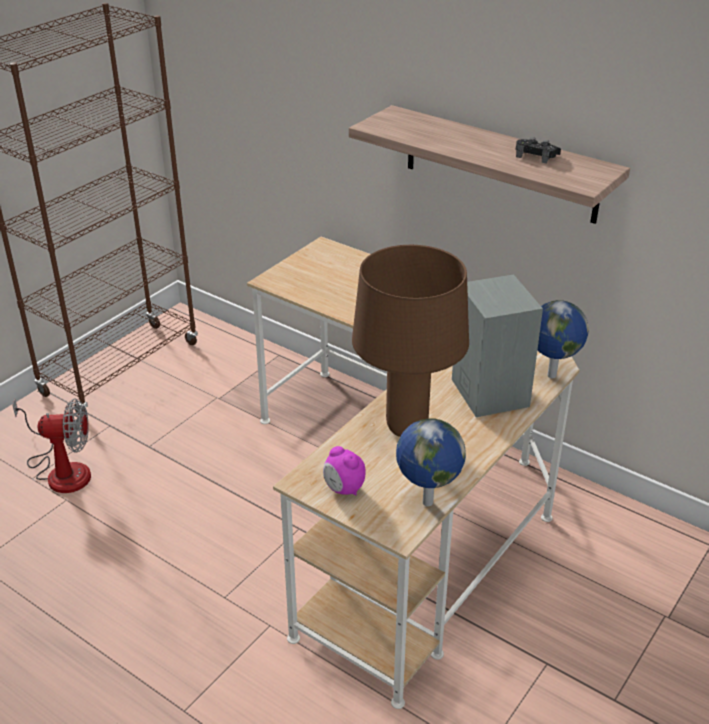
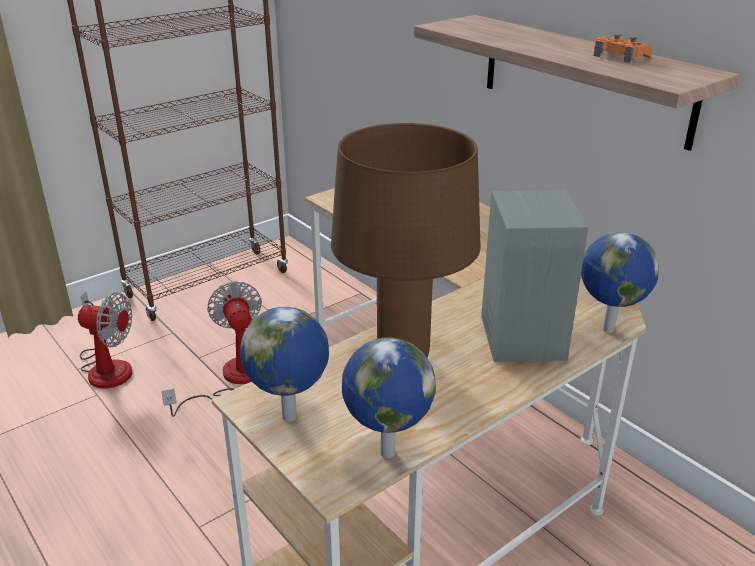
camera: 15 degrees right, 5 degrees down
(192, 462) = (232, 380): none -> fan
(343, 489) = (291, 417): alarm clock -> globe
(536, 155) = (620, 57): black game controller -> orange game controller

